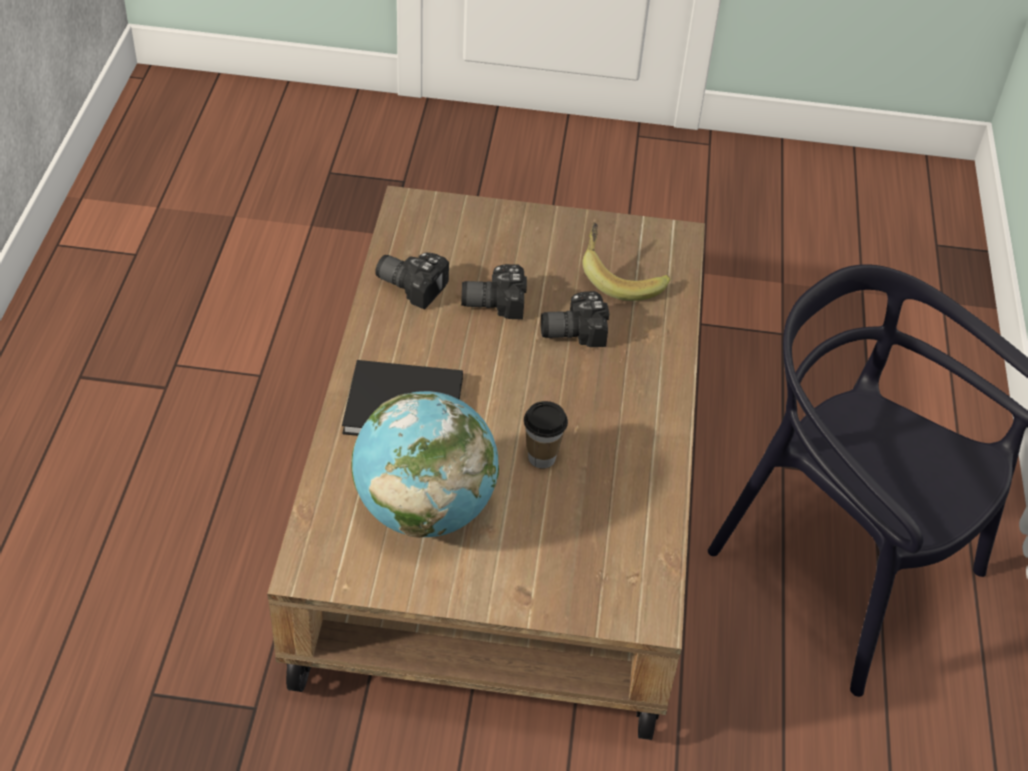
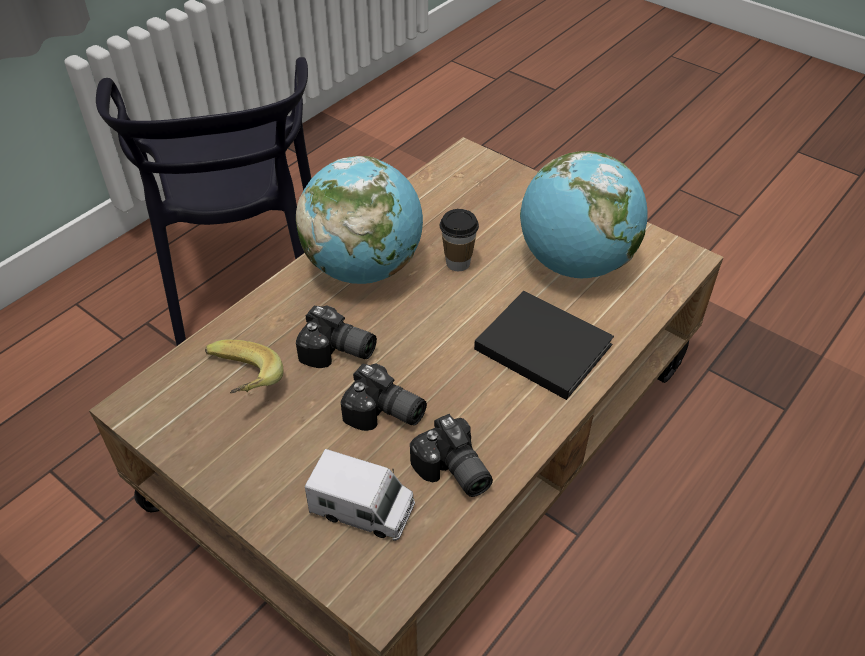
camera: 145 degrees left, 0 degrees up
(456, 241) = (362, 509): none -> toy truck
(624, 414) = (364, 268): none -> globe

